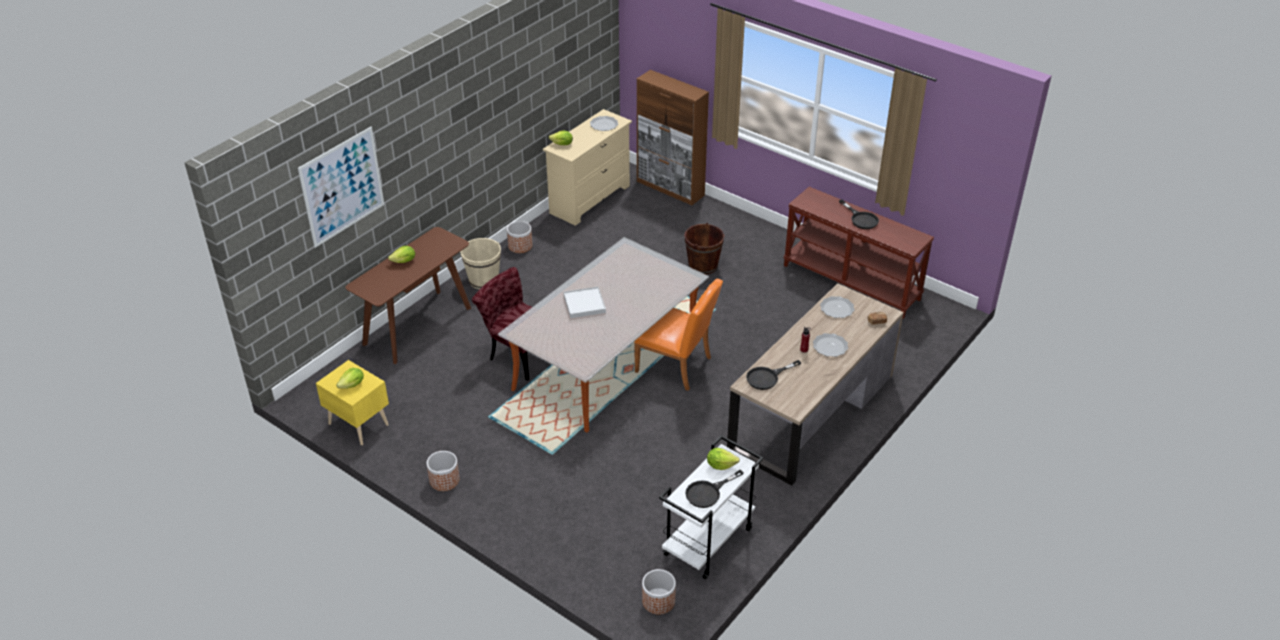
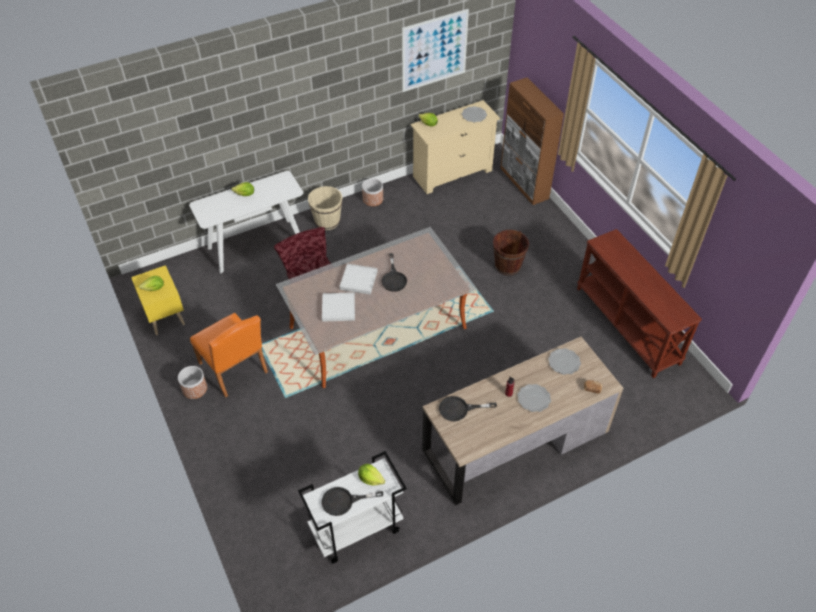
camera: 25 degrees right, 10 degrees up
(342, 186) = (189, 125): picture -> picture (434, 50)
(417, 325) = (255, 245): brown console table -> white console table
(581, 334) = (338, 308): none -> white tray
(658, 601) = (285, 567): planter -> none
(678, 366) = (430, 354): orange chair -> orange chair (235, 371)
(861, 219) = (644, 277): black frying pan -> black frying pan (394, 278)

